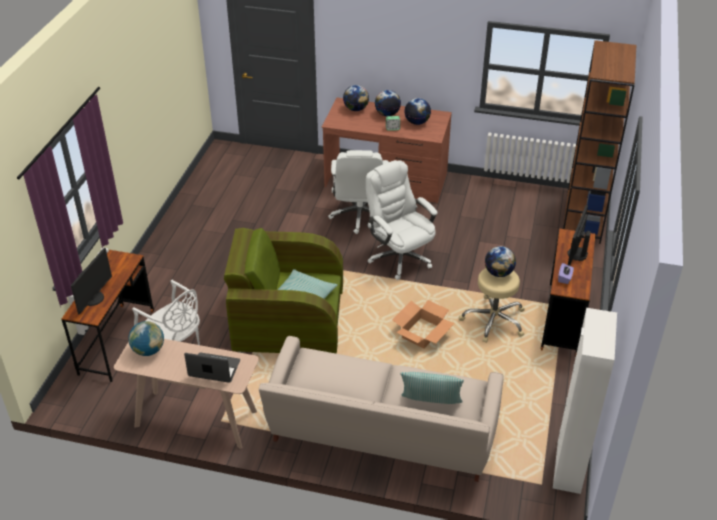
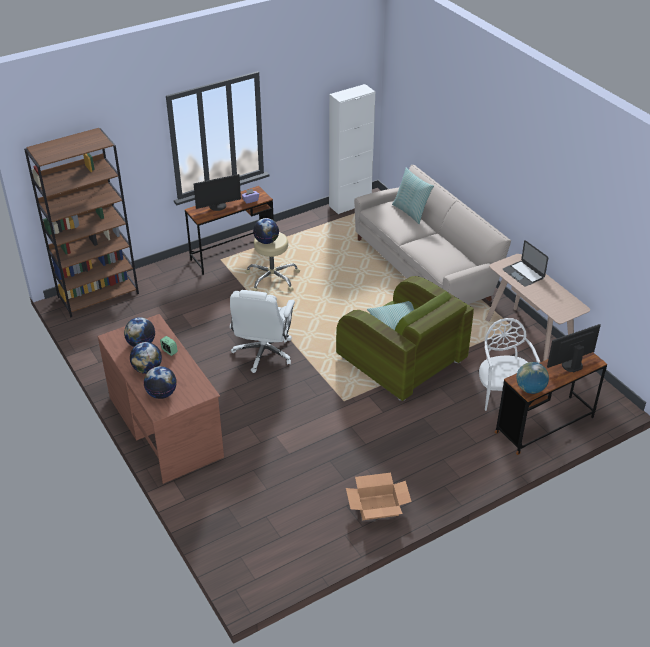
camera: 135 degrees left, 0 degrees up
(148, 350) = (557, 307): globe -> globe (530, 389)
(359, 216) = (239, 407): white office chair -> none
(422, 333) = (326, 298): cardboard box -> cardboard box (377, 506)

